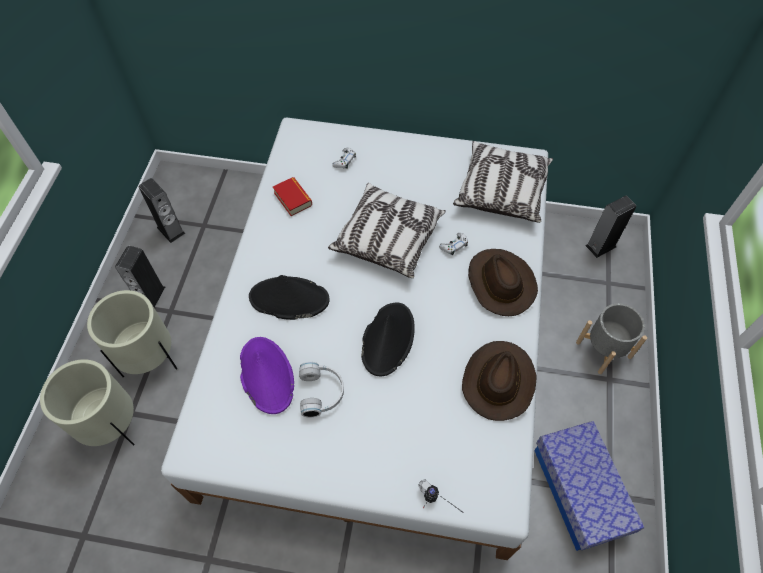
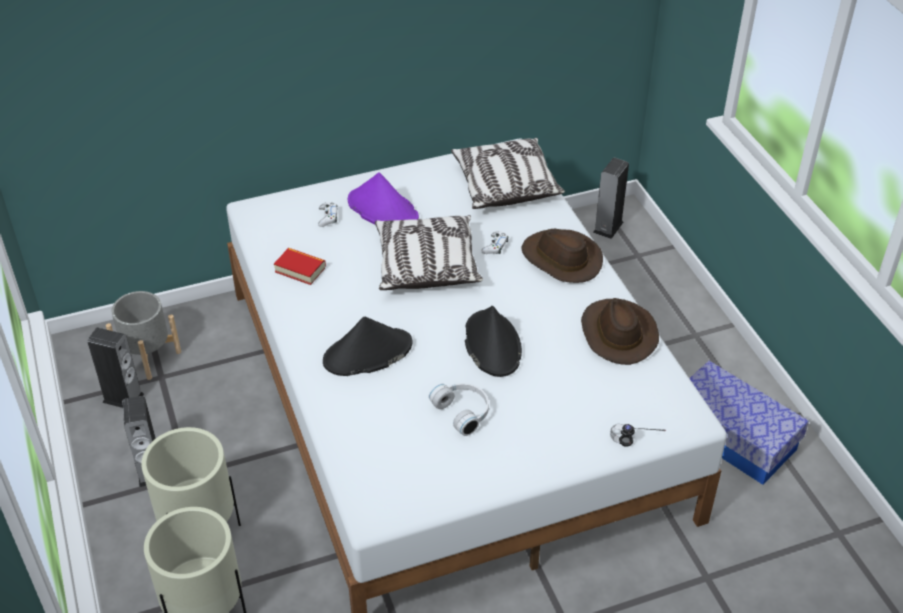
camera: 30 degrees left, 15 degrees down
(266, 375) = (397, 422): purple hat -> purple hat (382, 209)
(604, 350) = (672, 313): grey planter -> grey planter (148, 356)

